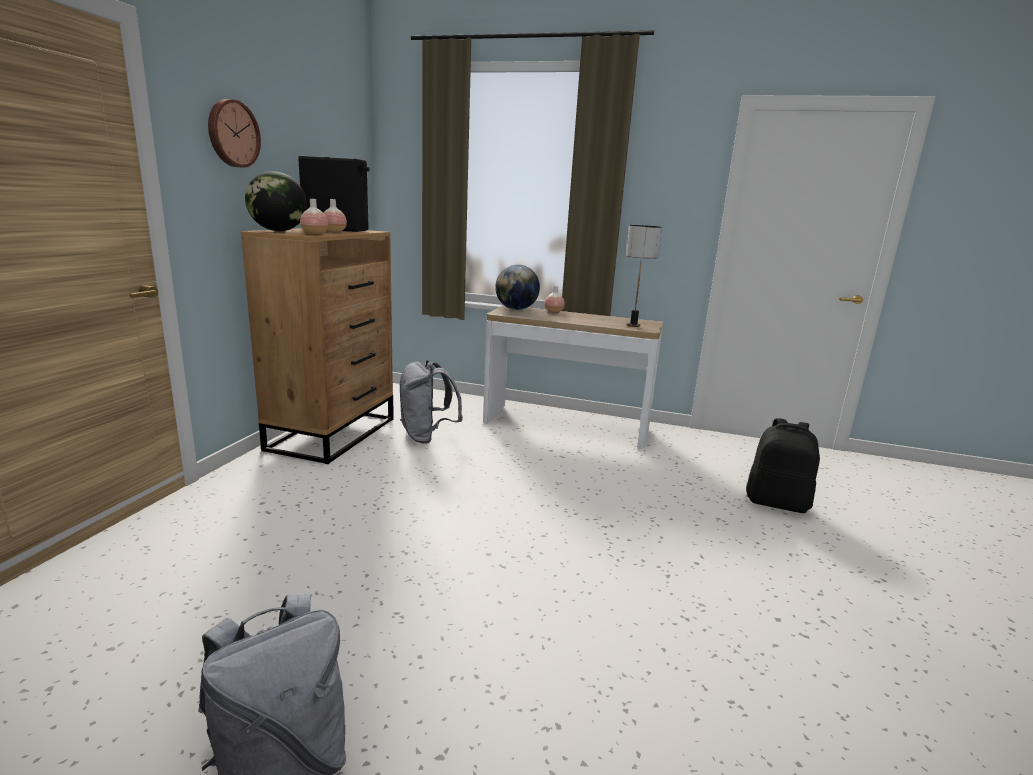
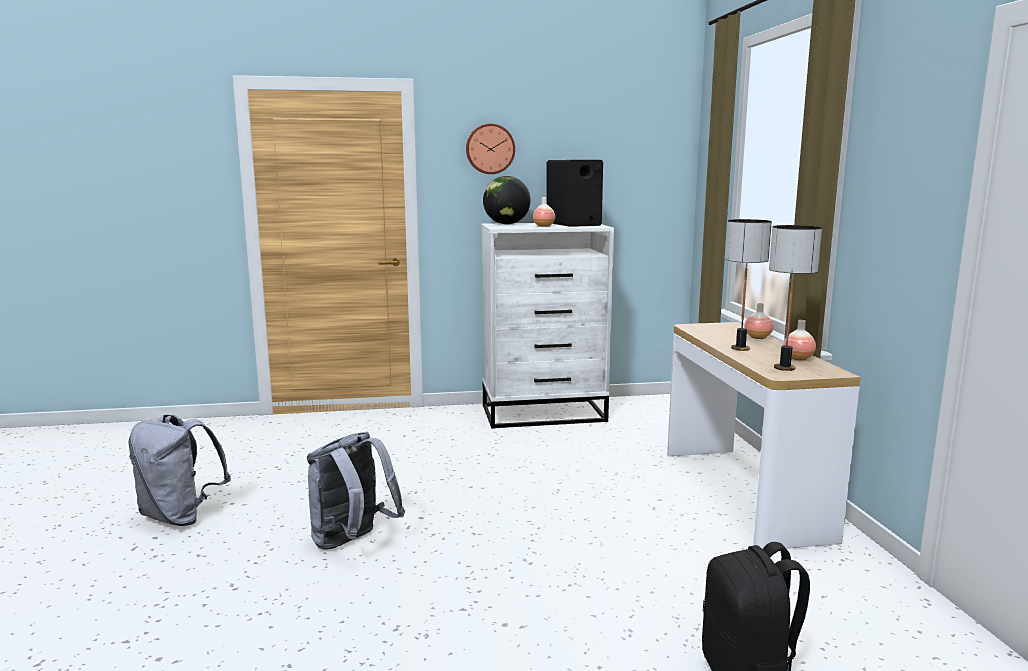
camera: 65 degrees right, 5 degrees down
(314, 234) = (506, 227): vase -> vase (798, 358)
(333, 433) = (544, 413): brown dresser -> white dresser
(427, 436) = (594, 442): grey backpack -> grey backpack (352, 542)
(516, 309) = (727, 327): globe -> none
(577, 320) = (740, 348): none -> table lamp

